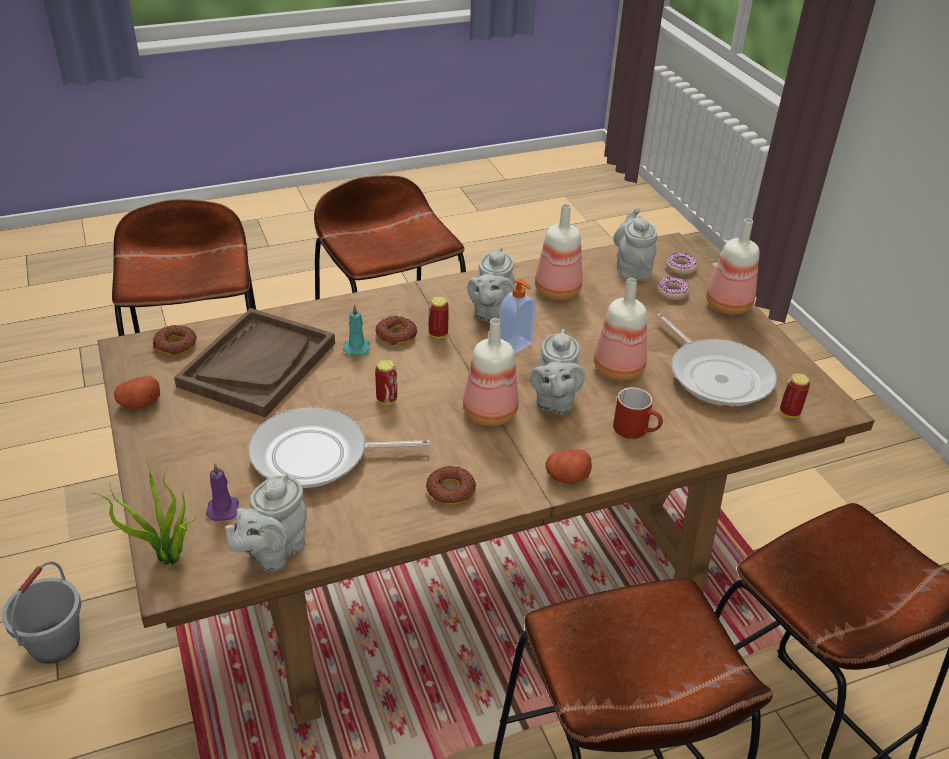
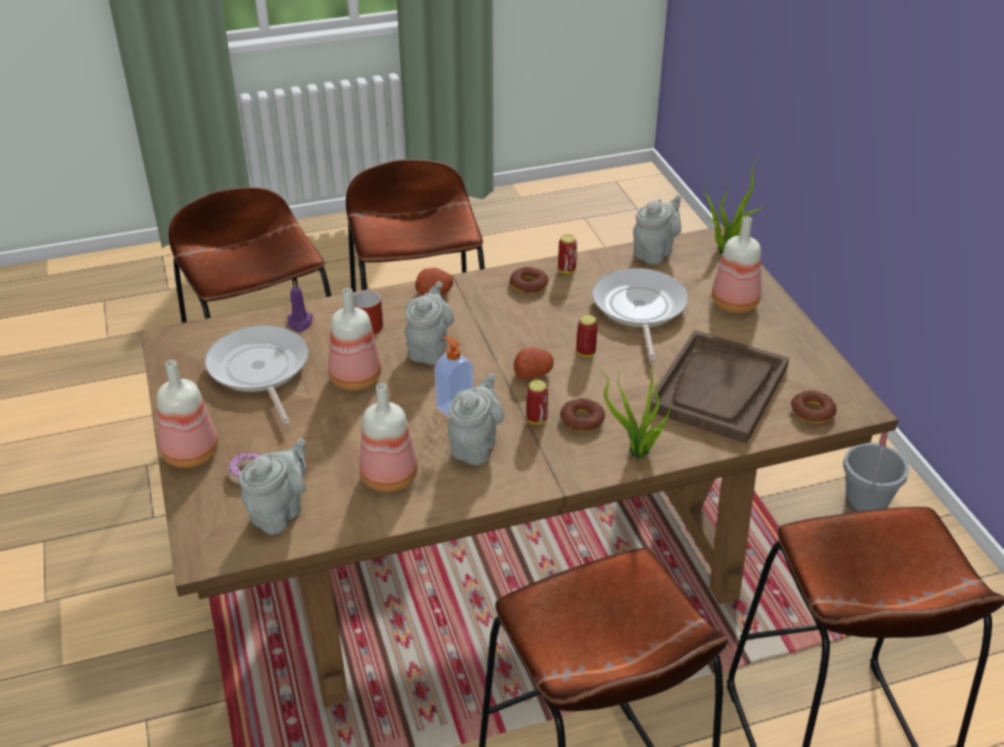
camera: 175 degrees left, 0 degrees up
(139, 403) = (812, 353): potato -> potato (533, 373)
(223, 508) = (701, 277): purple candle -> purple candle (300, 322)
(317, 456) = (639, 309): frying pan -> frying pan turned 90 degrees counterclockwise
(350, 309) = (638, 454): none -> potted plant
(357, 347) = (622, 406): turquoise candle -> none
(489, 414) = (491, 339): bottle -> bottle (734, 302)
(632, 269) = (279, 512): grey teapot -> grey teapot turned 150 degrees counterclockwise
(680, 268) = (214, 513): donut -> none
(789, 413) = (215, 335): can -> can (566, 270)

